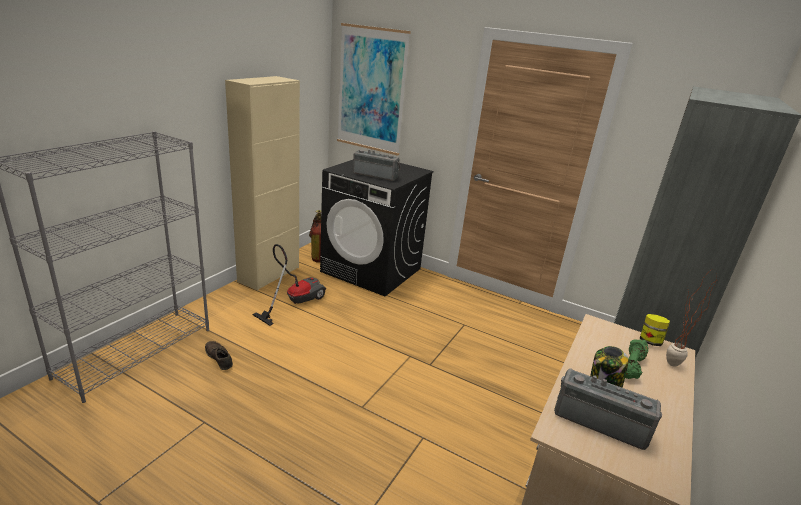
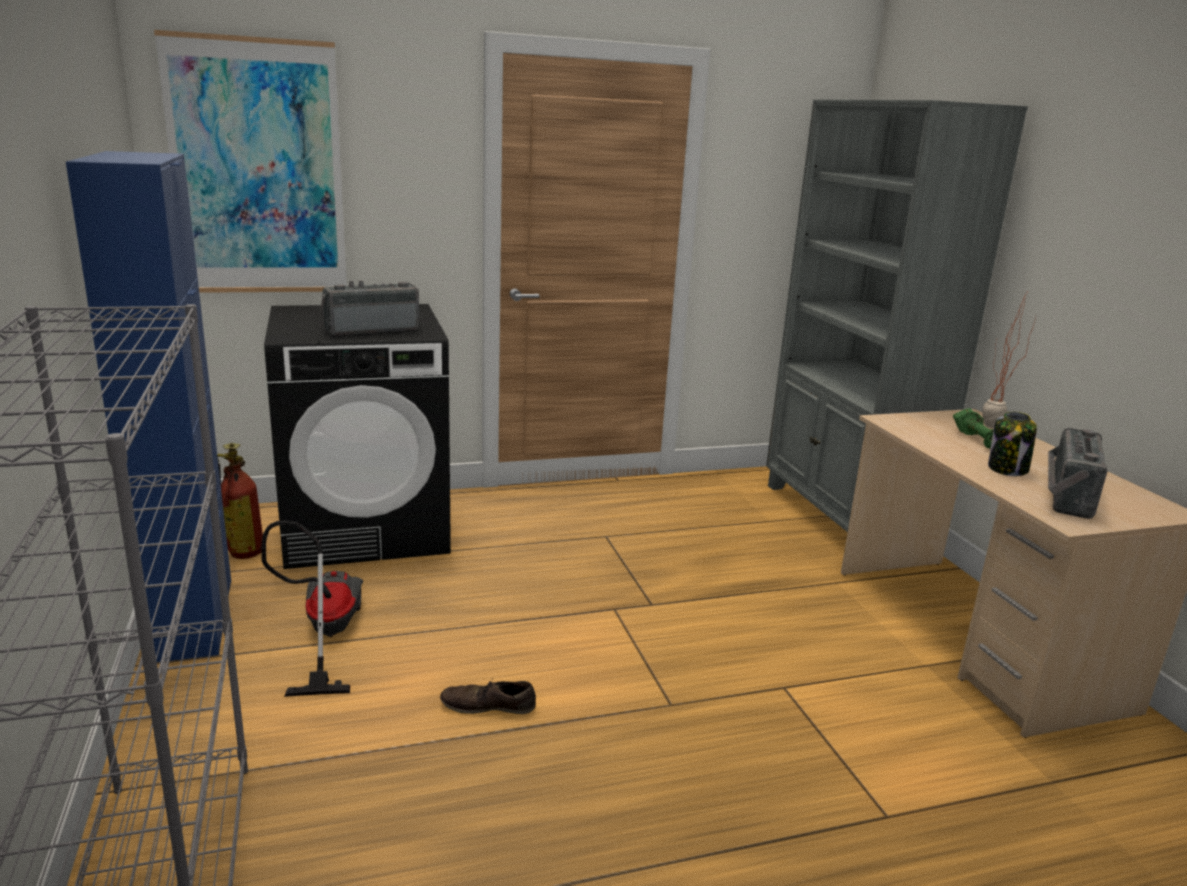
camera: 45 degrees left, 5 degrees down
(219, 358) = (354, 795): brown shoe -> brown shoe (488, 705)
(269, 274) = (191, 619): beige cabinet -> blue cabinet
(600, 421) = (1064, 495): radio -> radio turned 45 degrees counterclockwise
(650, 341) = (943, 416): jar -> none

